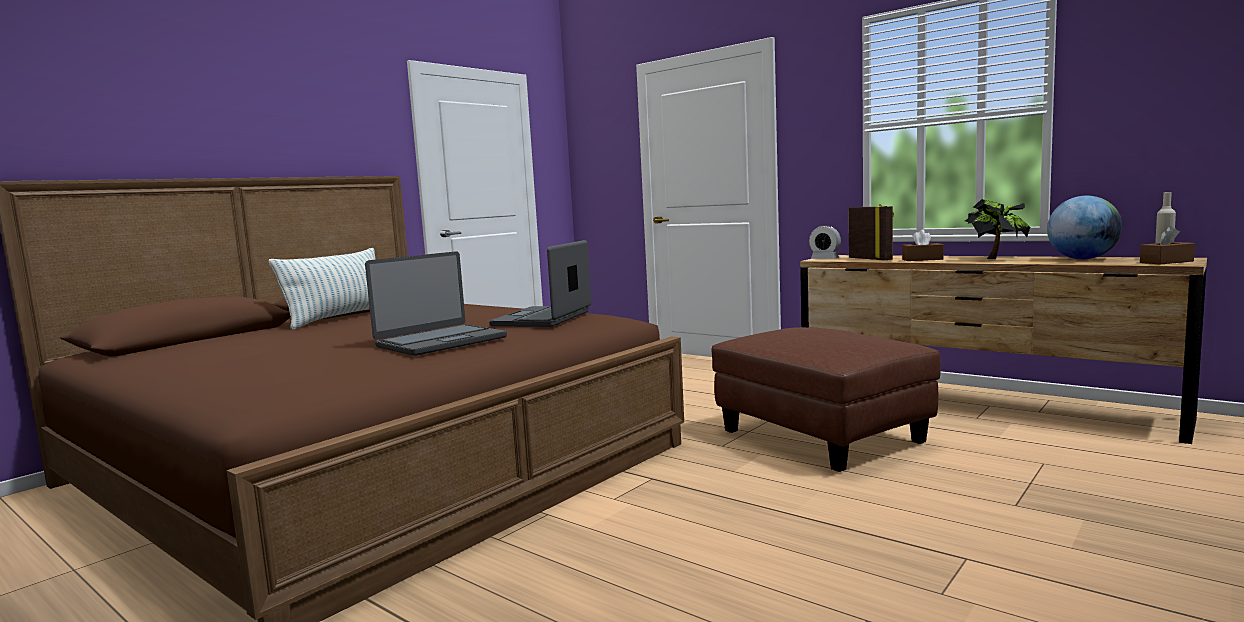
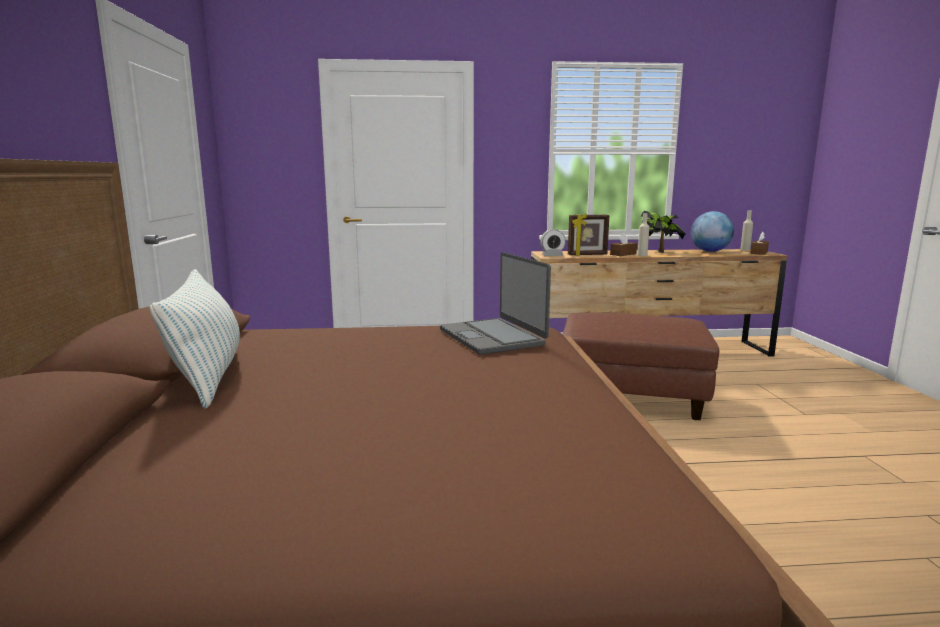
camera: 45 degrees left, 5 degrees up
(440, 342) = (516, 384): laptop -> none
(870, 259) = (587, 255): picture frame -> picture frame turned 150 degrees clockwise
(940, 261) = (642, 255): none -> beige bottle

